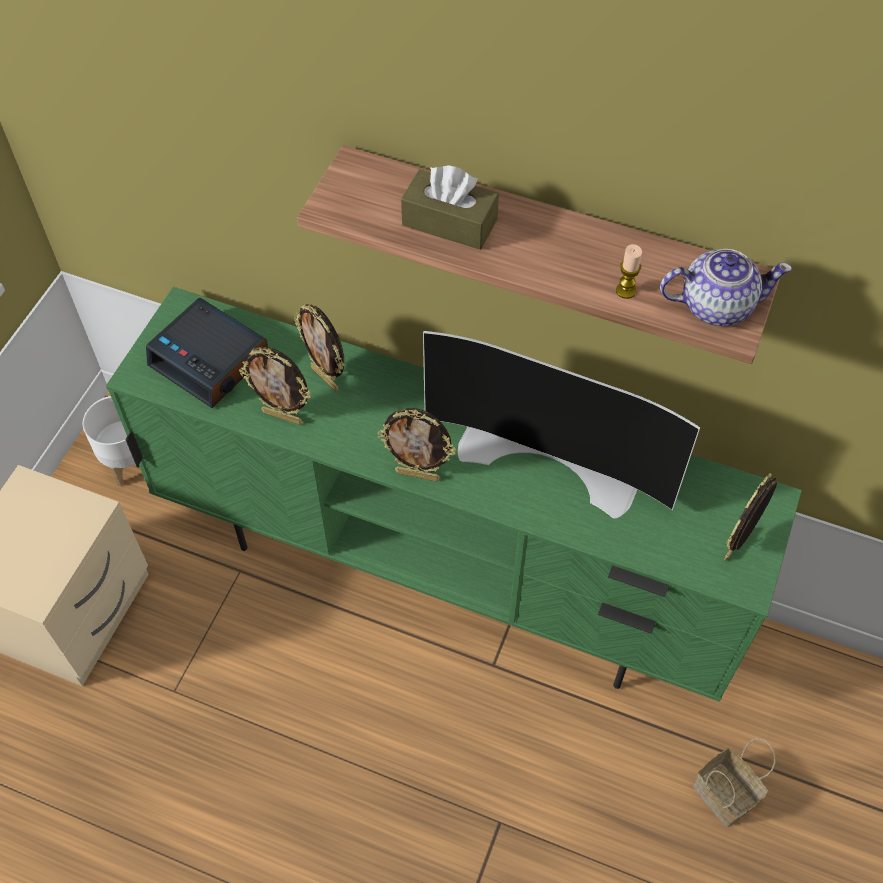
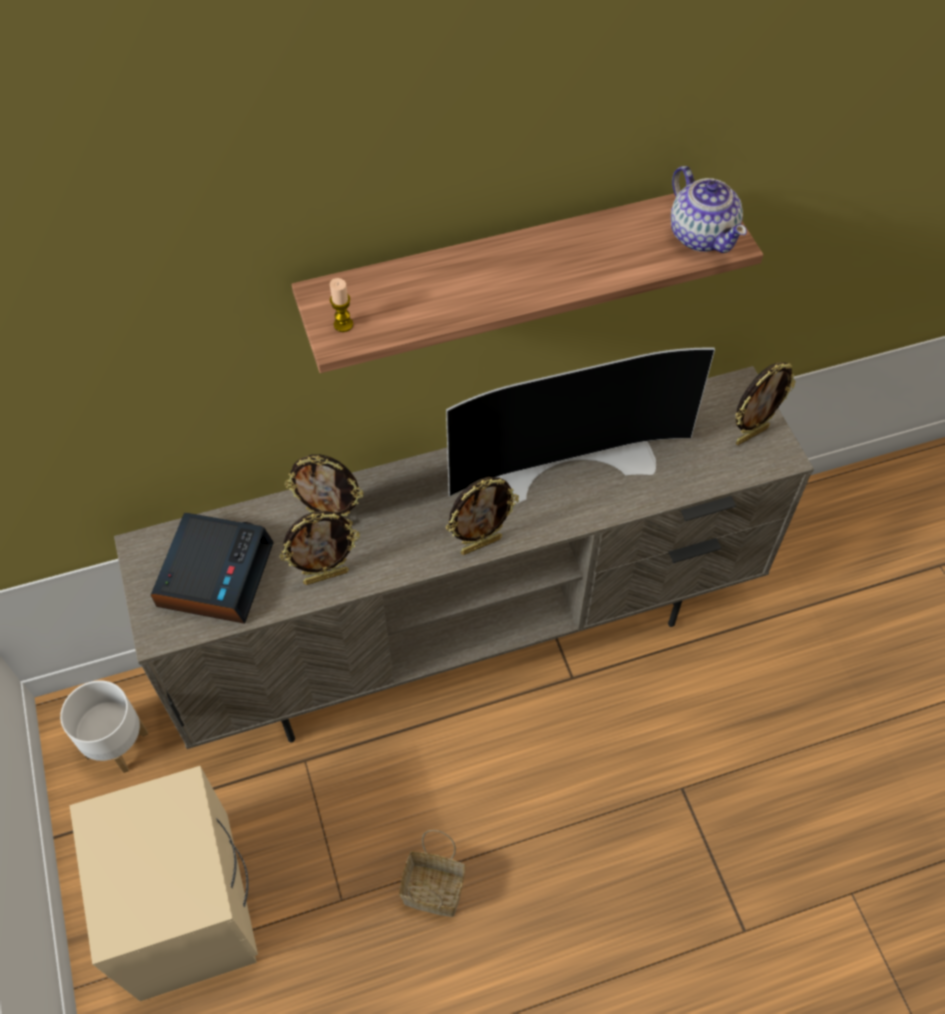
camera: 40 degrees left, 0 degrees up
(211, 360) = (215, 574): alarm clock -> alarm clock turned 75 degrees counterclockwise
(446, 573) = (473, 635): green tv stand -> beige tv stand
(449, 222) = (448, 292): brown tissue box -> none
(625, 290) = (631, 263): candle -> candle (343, 324)
(715, 305) = (702, 234): teapot -> teapot turned 105 degrees clockwise
(726, 795) = (808, 643): basket -> basket (435, 889)
(737, 546) = (751, 434): picture frame -> picture frame turned 120 degrees counterclockwise

